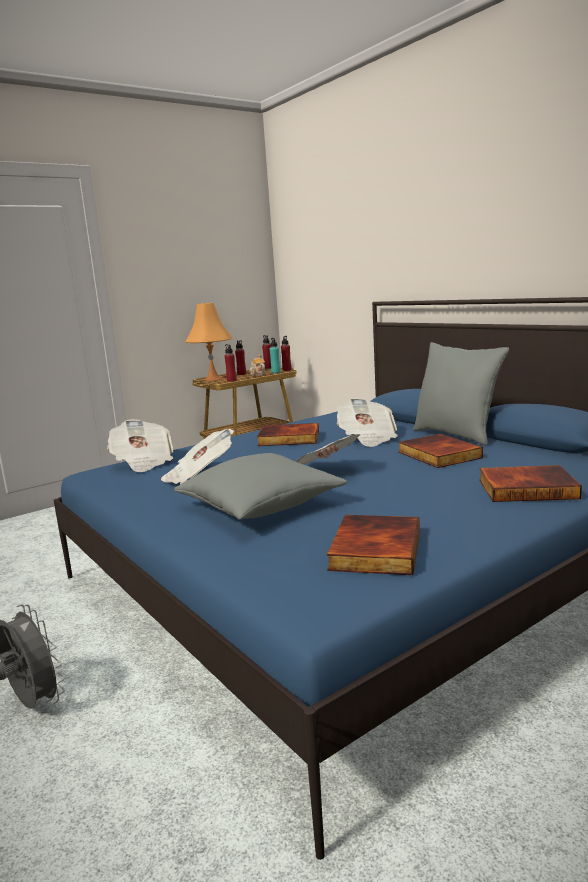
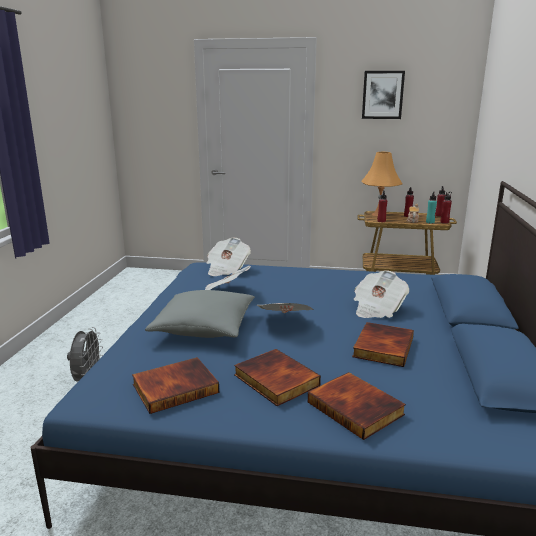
camera: 45 degrees right, 5 degrees up
(180, 239) = (382, 95): none -> picture
(288, 439) = (332, 286): book -> book (274, 380)
(456, 435) = (445, 337): grey pillow -> none

